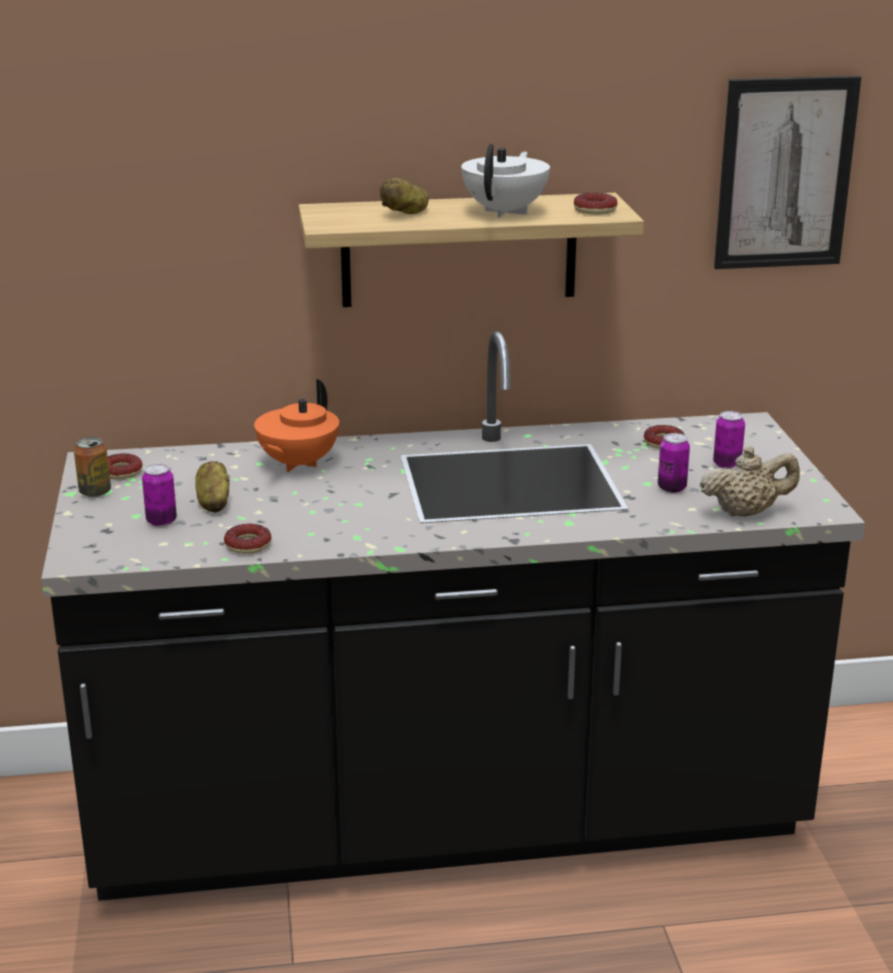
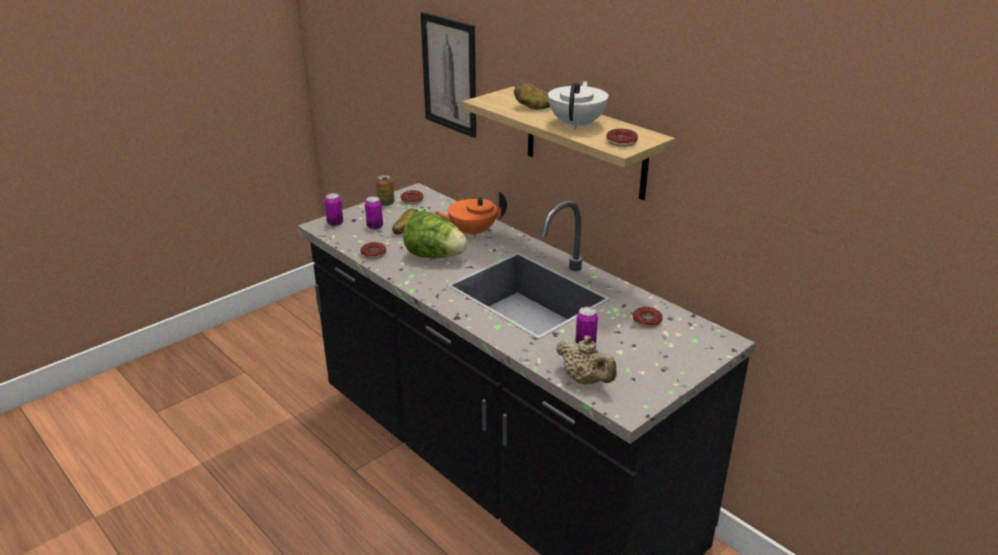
camera: 55 degrees right, 5 degrees up
(326, 506) = (435, 256): none -> lettuce
(506, 211) = (577, 125): white teapot -> white teapot turned 60 degrees counterclockwise
(727, 464) = (647, 352): can -> can (335, 223)
(785, 173) = (794, 165): picture -> picture (449, 74)

